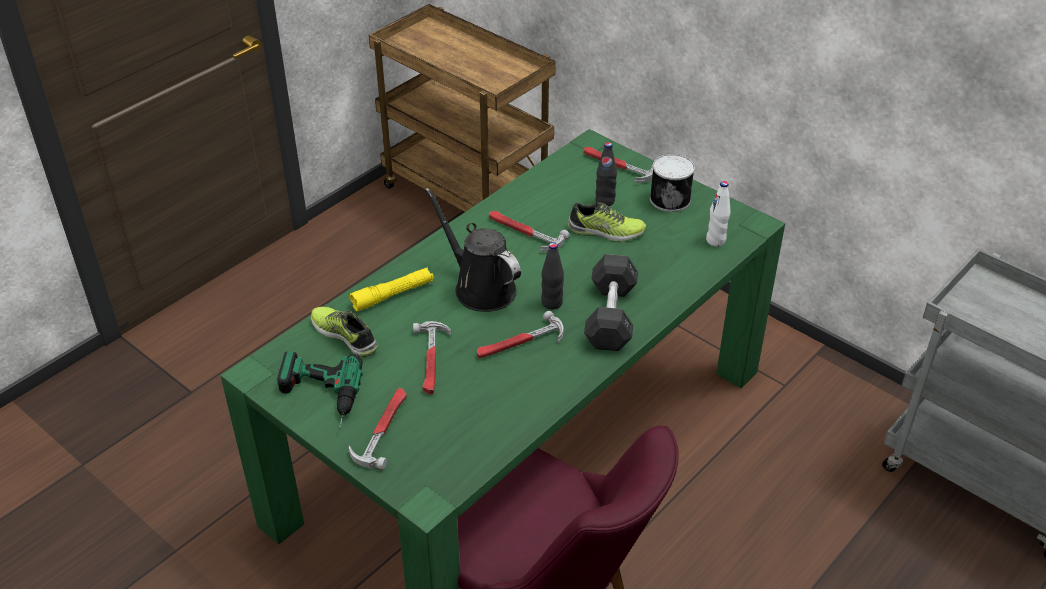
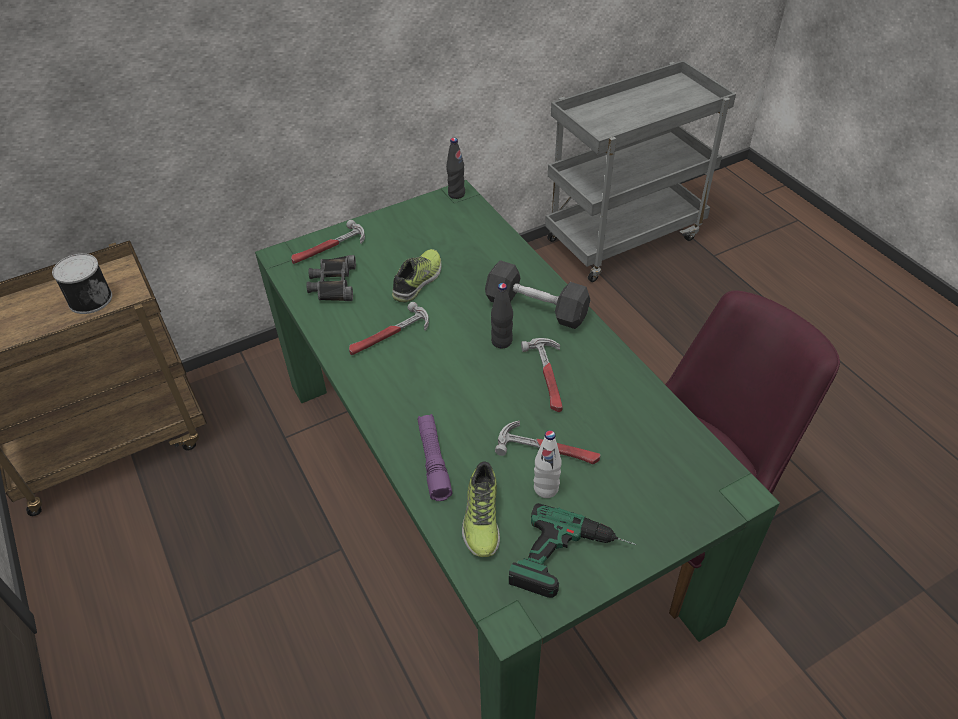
camera: 70 degrees left, 5 degrees up
(345, 335) = (481, 517): shoe -> shoe turned 60 degrees counterclockwise
(382, 429) = (636, 511): hammer -> none
(393, 295) = (433, 461): yellow flashlight -> purple flashlight
(480, 287) = (455, 387): black watering can -> none
(572, 183) = (333, 284): none -> black binoculars
(605, 201) = (374, 270): black bottle -> black bottle (456, 194)
(670, 198) = (396, 230): can -> can (90, 299)
(715, 240) = (467, 221): white bottle -> white bottle (546, 488)

